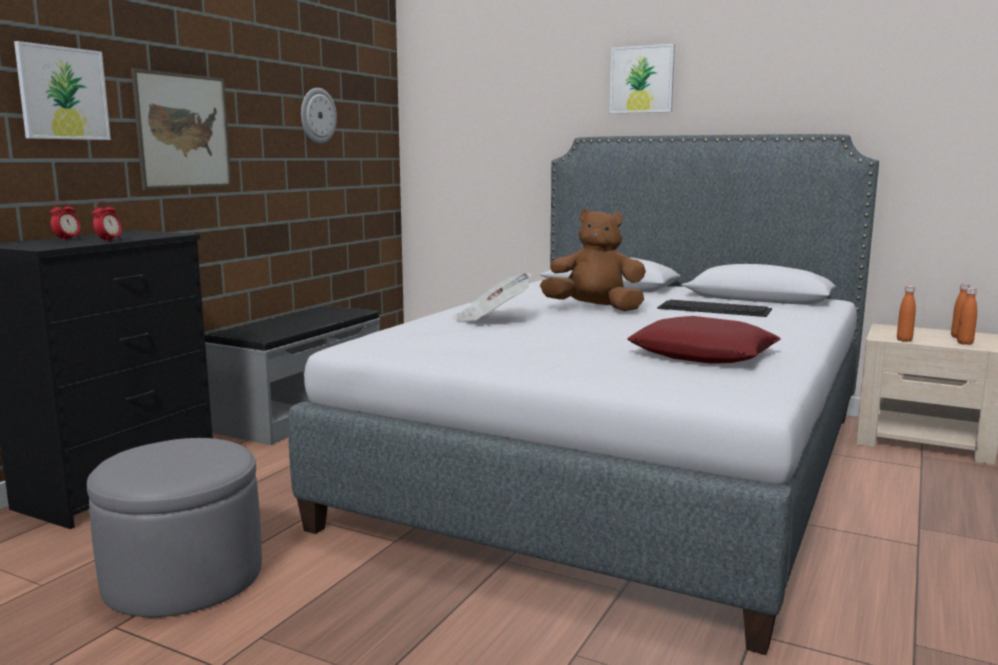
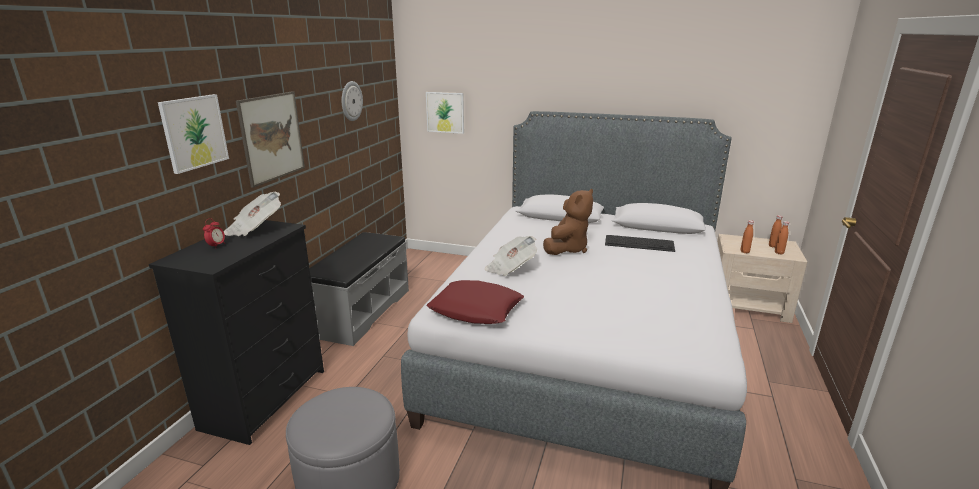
camera: 10 degrees left, 10 degrees up
(109, 241) = (251, 247): alarm clock -> none
(130, 234) = (255, 229): none -> newspaper
(595, 309) = (567, 249): brown plush toy -> brown plush toy turned 120 degrees clockwise
(642, 79) = (575, 72): picture -> picture (445, 112)
(703, 354) = (661, 303): red pillow -> red pillow (476, 309)

